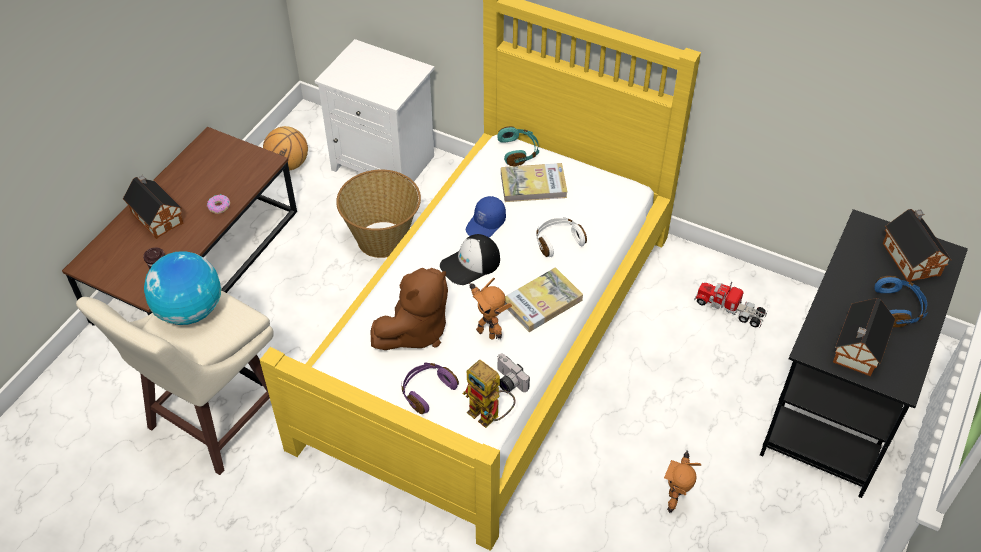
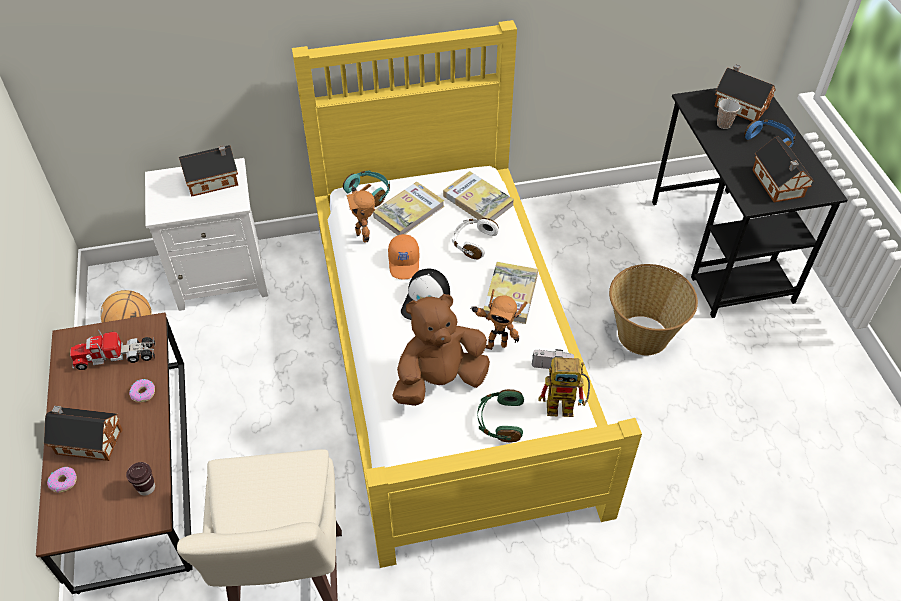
camera: 40 degrees left, 0 degrees up
(118, 234) = (63, 481): none -> donut
(189, 311) = (250, 492): globe -> none
(383, 239) = (284, 339): basket -> basket (643, 334)
(394, 72) = (214, 180): none -> toy house
(415, 330) = (439, 380): brown plush toy -> brown plush toy turned 120 degrees counterclockwise
(427, 391) = (500, 421): purple headphones -> green headphones
(486, 224) = (404, 263): blue cap -> orange cap
(600, 209) = (478, 200): none -> book
(675, 500) = (695, 387): toy robot -> toy robot (364, 236)
(730, 309) = (593, 230): toy truck -> toy truck (116, 356)
(871, 265) = (723, 124): none -> cup

